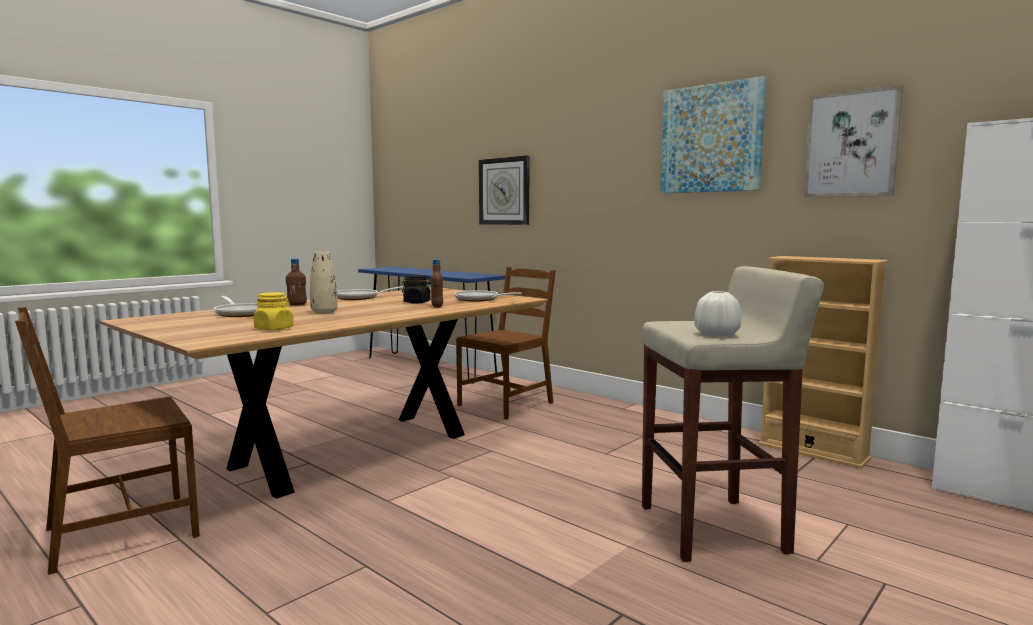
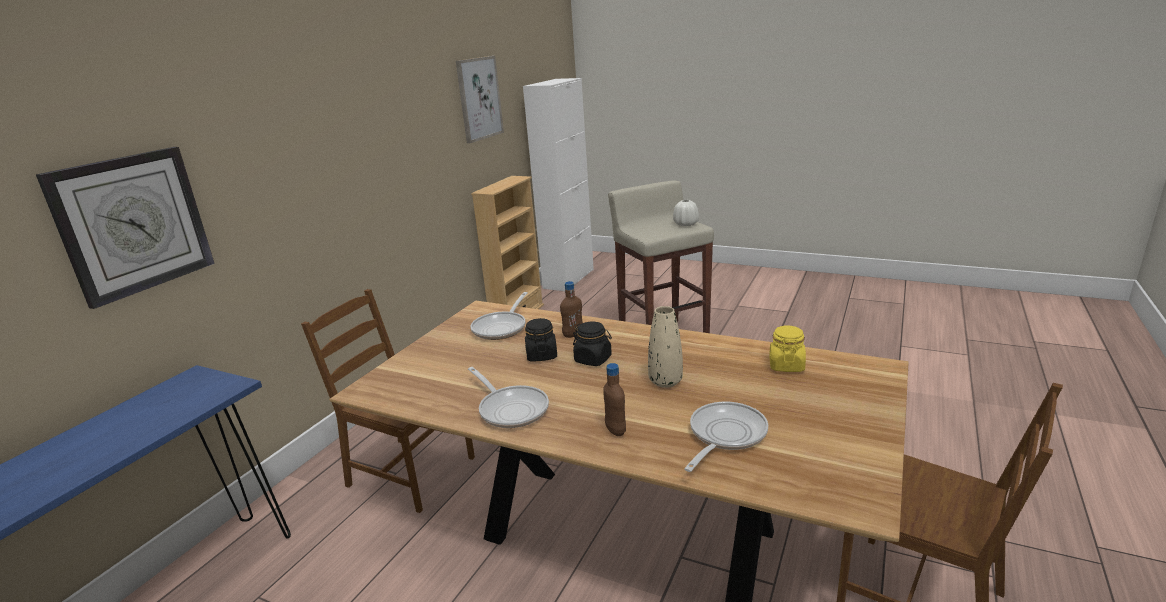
camera: 105 degrees left, 15 degrees up
(388, 307) = (593, 359): none -> black jar
(711, 139) = (403, 99): picture -> none

